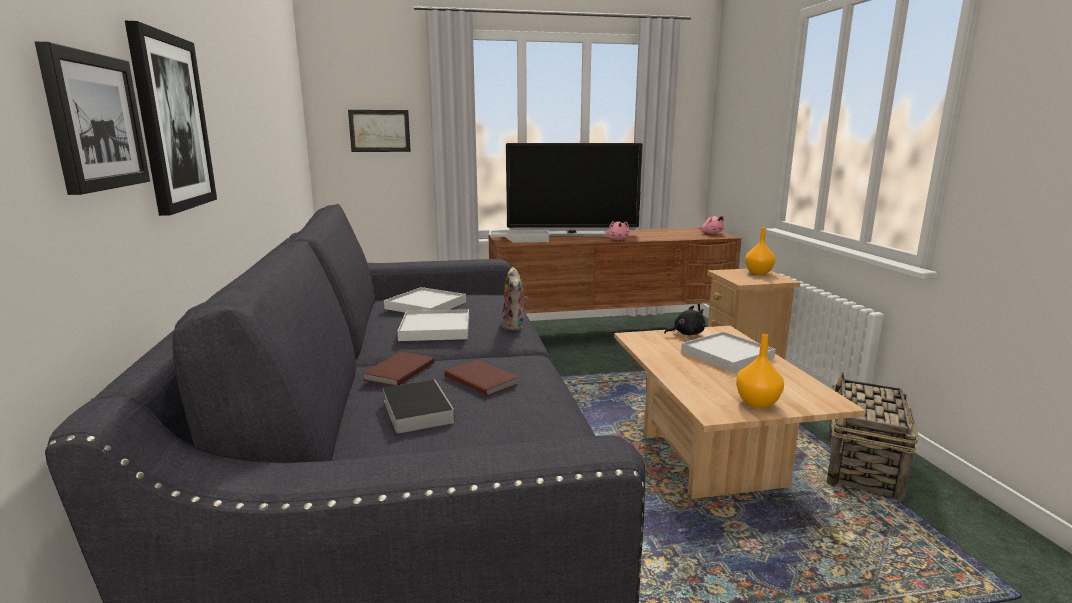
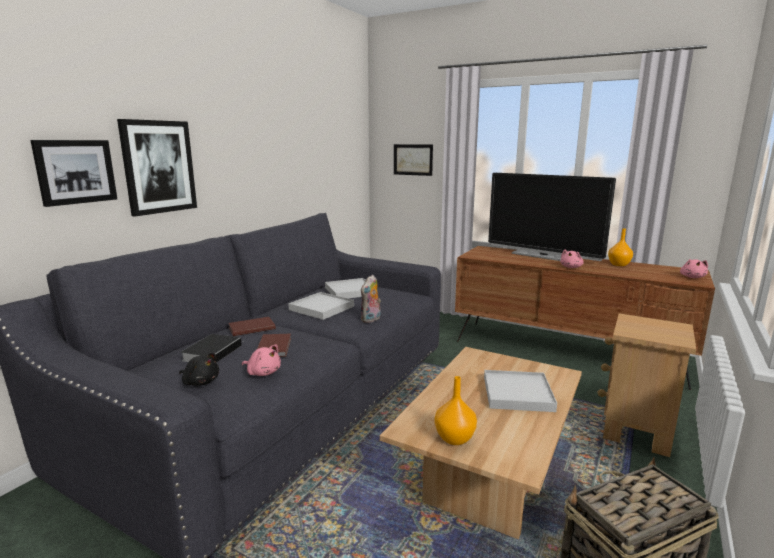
camera: 40 degrees right, 0 degrees up
(520, 240) = (487, 254): white tray -> none
(532, 407) = (263, 372): none -> pink plush toy
(686, 334) = (522, 365): black plush toy -> black plush toy (200, 382)
(759, 273) = (671, 328): orange vase -> orange vase (619, 264)

